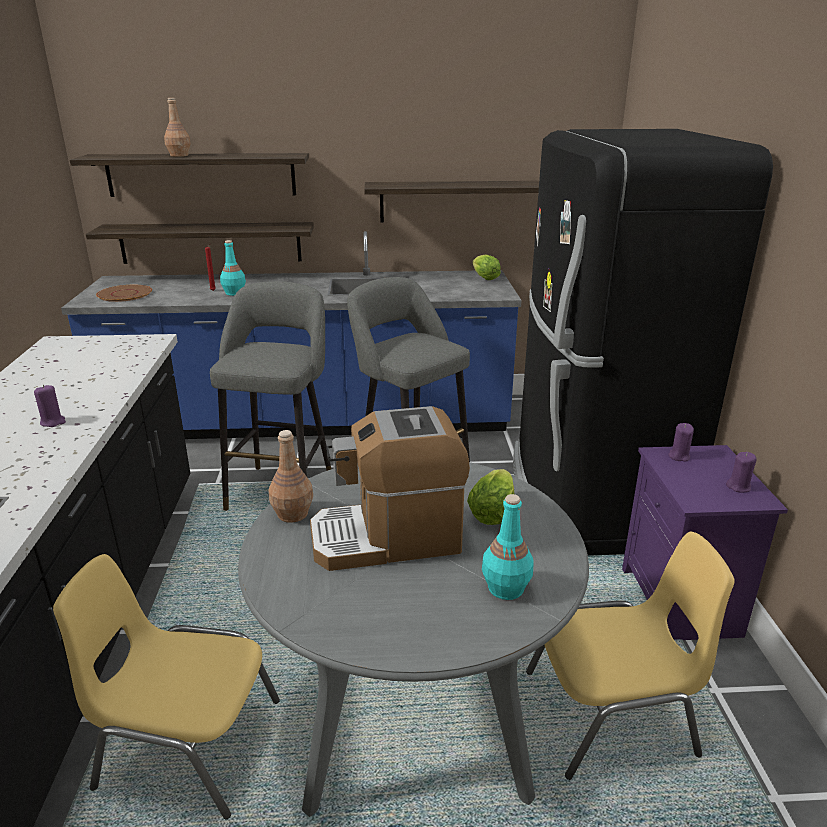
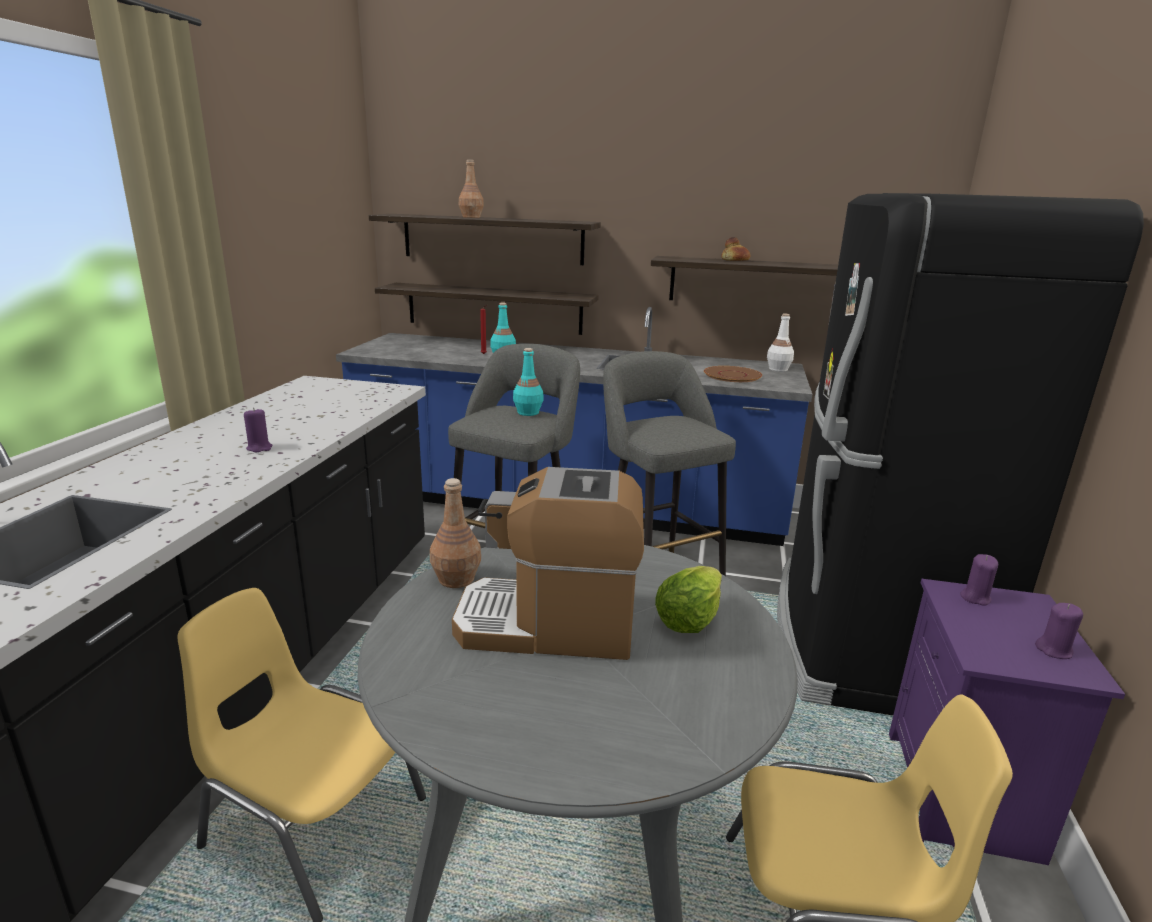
camera: 15 degrees right, 5 degrees down
(125, 294) = (400, 349): brown plate -> brown plate (732, 375)
(437, 183) = (734, 261): none -> bread
(484, 278) = (778, 369): lettuce -> white bottle
(505, 588) = (666, 714): turquoise bottle -> turquoise bottle (527, 412)

